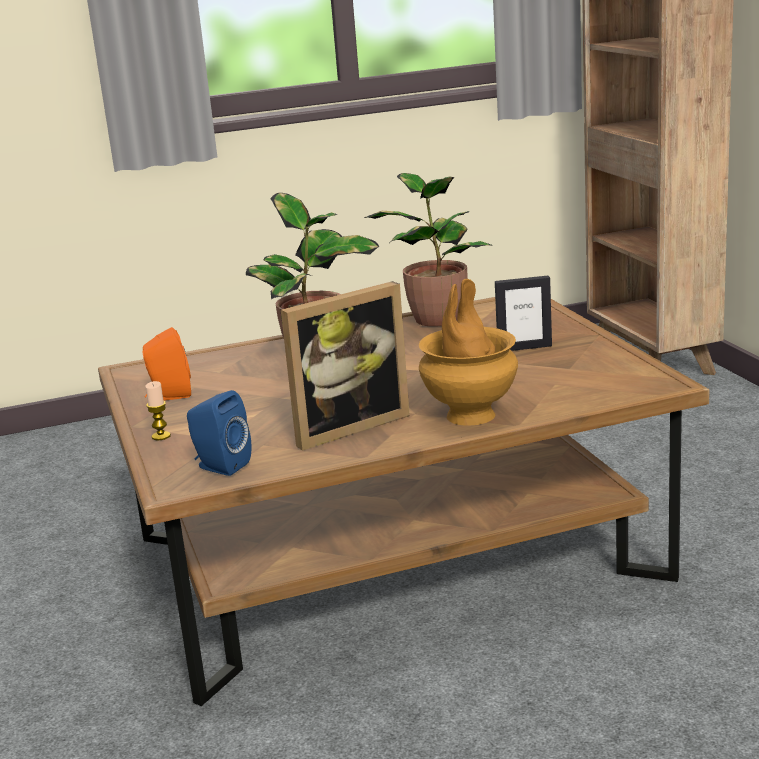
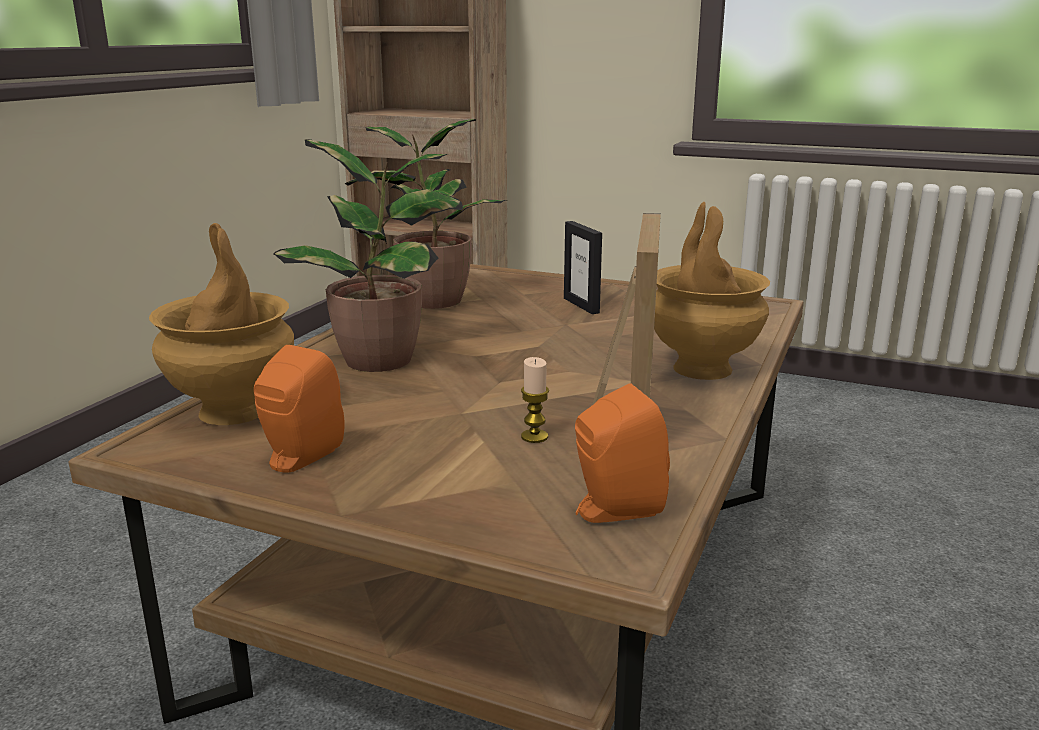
camera: 50 degrees left, 0 degrees up
(161, 436) = (424, 509): candle -> candle (534, 437)
(191, 363) = (234, 411): none -> brown vase
(220, 466) = (613, 510): blue speaker -> orange speaker
(524, 347) = (581, 305): picture frame -> picture frame turned 120 degrees clockwise

